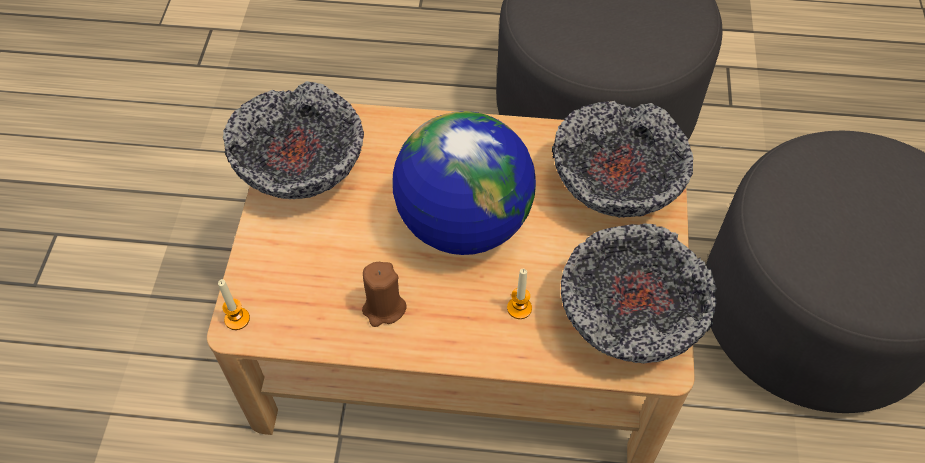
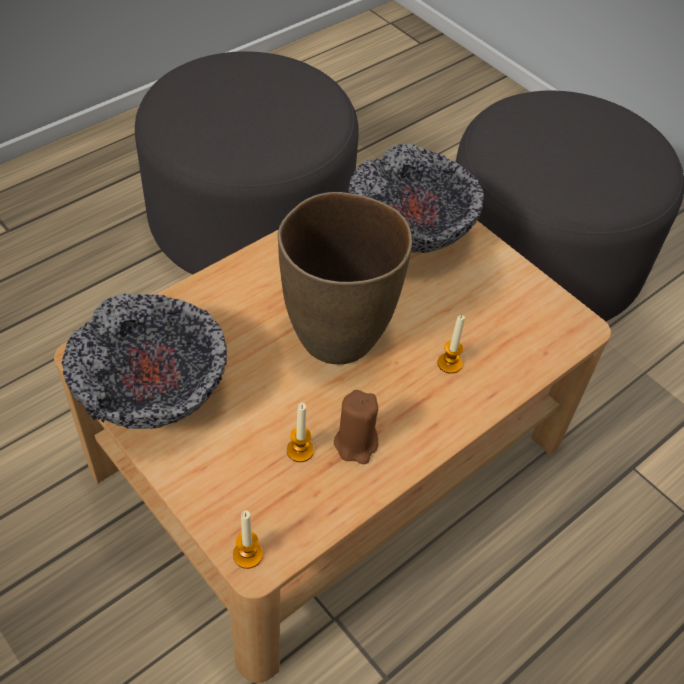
camera: 50 degrees left, 5 degrees down
(344, 282) = (300, 450): none -> candle
(463, 223) = (336, 335): globe -> brown vase
(627, 319) = (524, 315): bowl -> none

